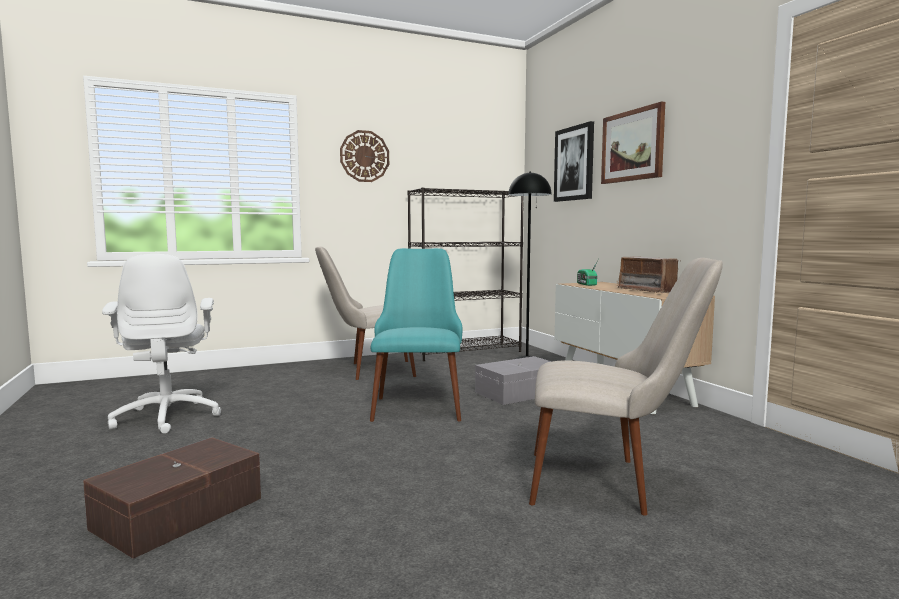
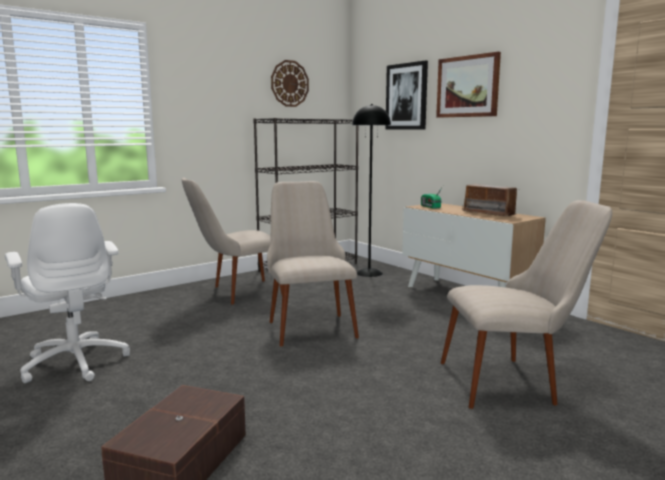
camera: 15 degrees left, 5 degrees up
(364, 156) = (213, 85): wall clock -> wall clock (289, 83)
(418, 403) = (308, 324): turquoise chair -> beige chair
(521, 393) = (387, 305): grey storage box -> none

